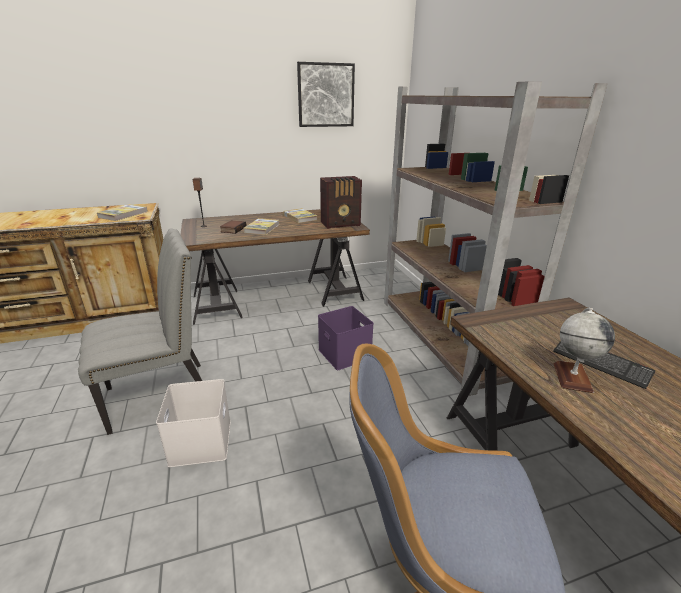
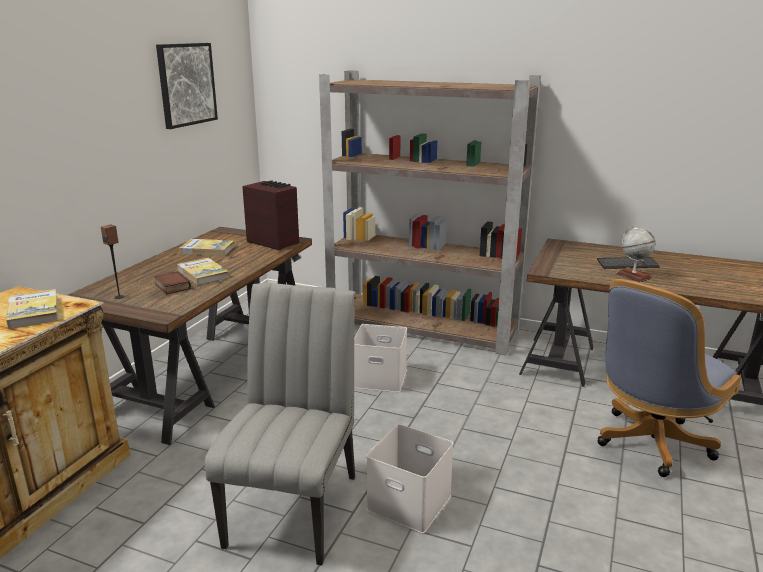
camera: 50 degrees left, 5 degrees down
(341, 224) = (273, 242): radio -> radio turned 75 degrees counterclockwise
(346, 354) = (381, 377): purple storage box -> white storage box

